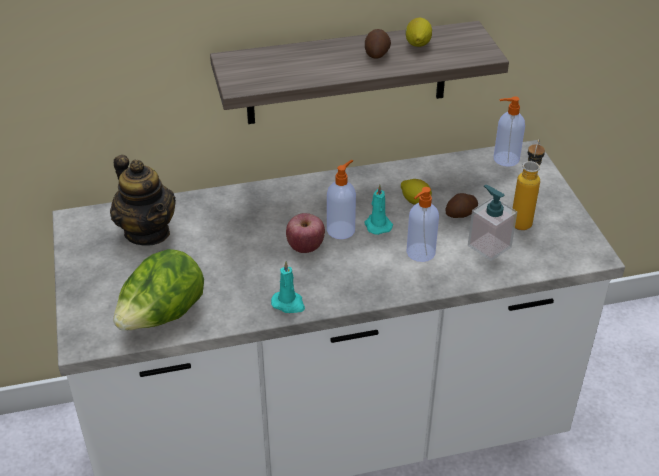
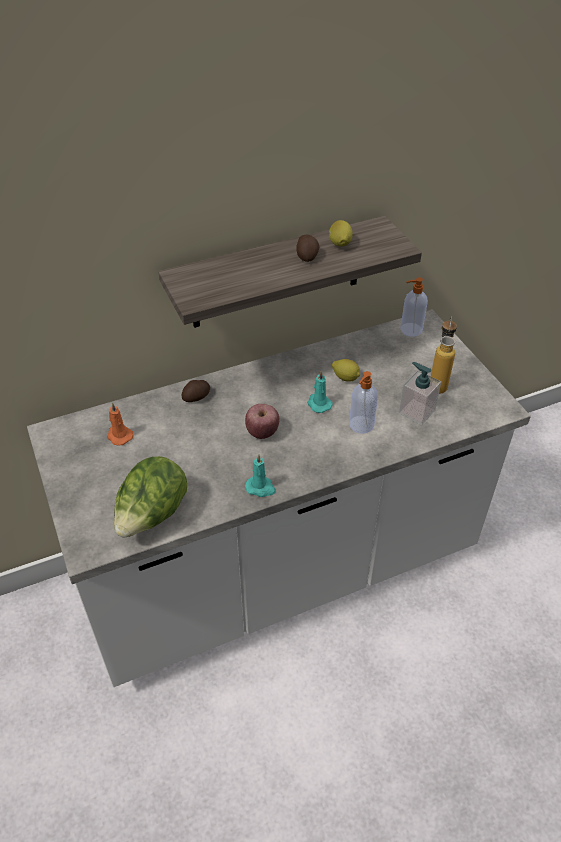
camera: 10 degrees left, 5 degrees up
(147, 232) = (119, 435): teapot -> orange candle
(341, 229) = (289, 412): soap dispenser -> none
(461, 214) = (387, 385): potato -> potato (197, 397)

